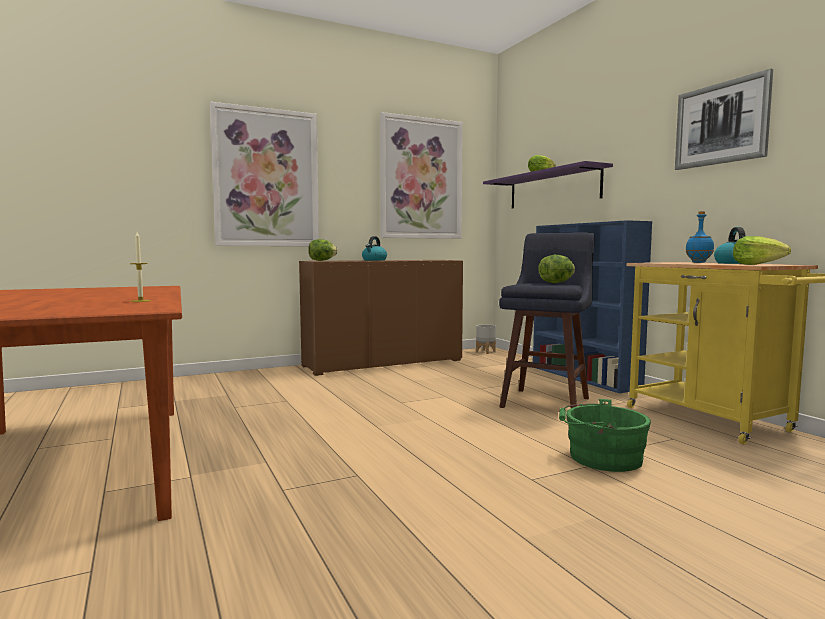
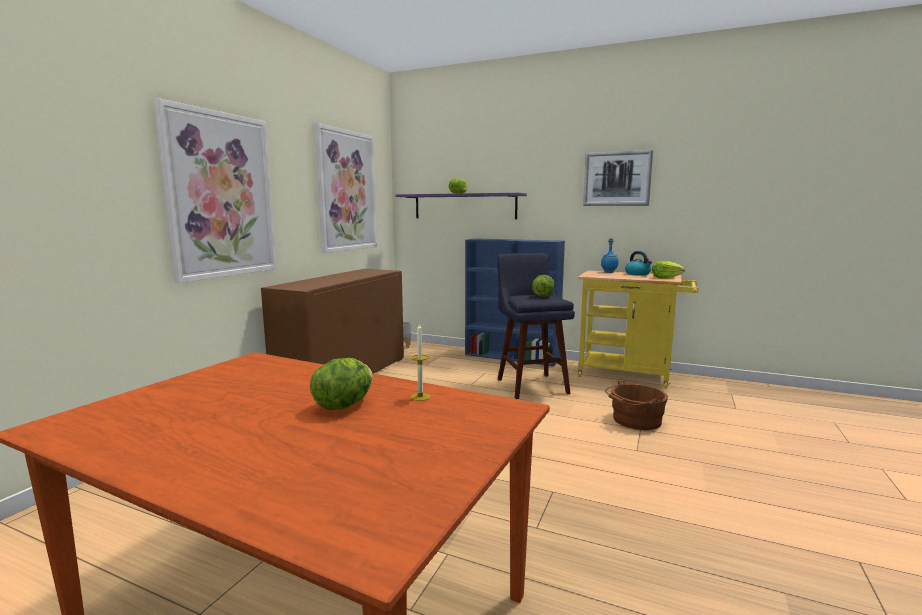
camera: 40 degrees left, 5 degrees up
(322, 260) = (288, 285): lettuce -> lettuce (344, 405)
(374, 260) = (331, 278): kettle -> none
(600, 457) = (634, 420): green bucket -> brown bucket

